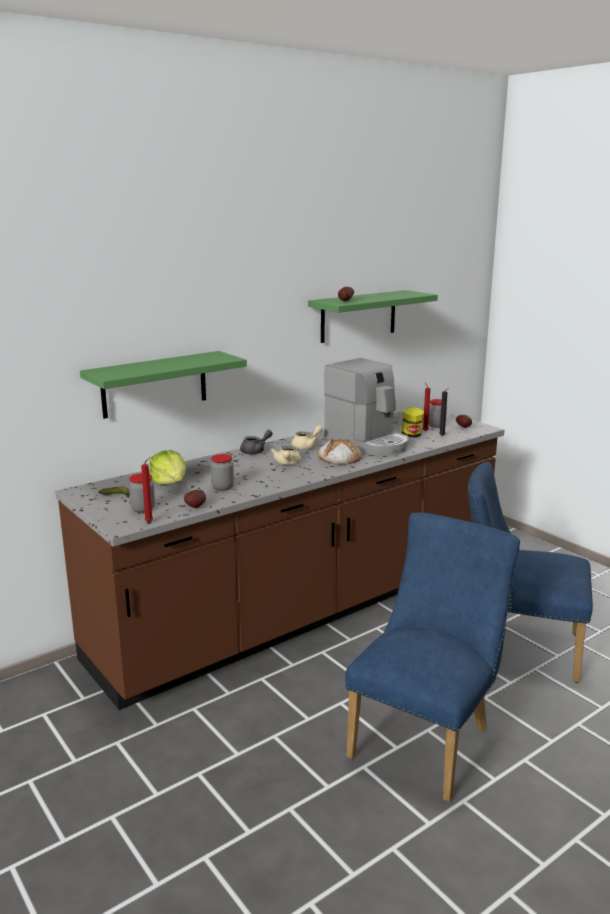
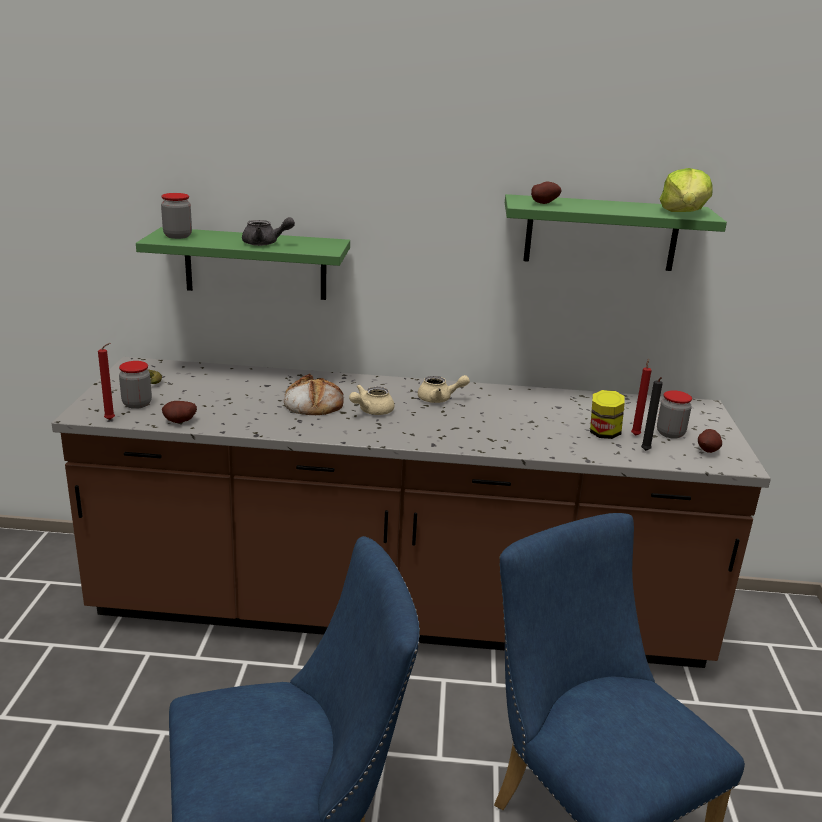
camera: 40 degrees right, 5 degrees up
(170, 482) = (219, 386): lettuce -> lettuce (683, 213)
(222, 487) = (249, 411): jar -> jar (177, 236)
(256, 451) = (374, 384): grey teapot -> grey teapot (265, 243)
(339, 457) = (444, 427): bread -> bread (312, 403)
(368, 442) = (522, 422): coffee machine -> none

